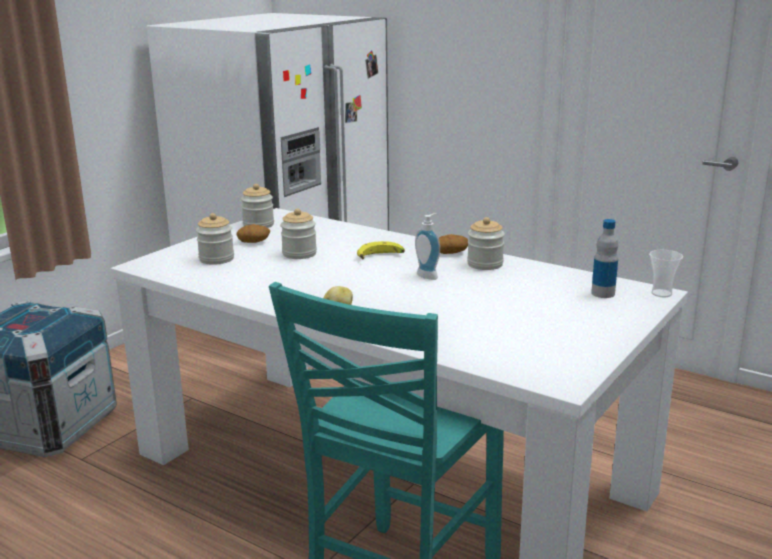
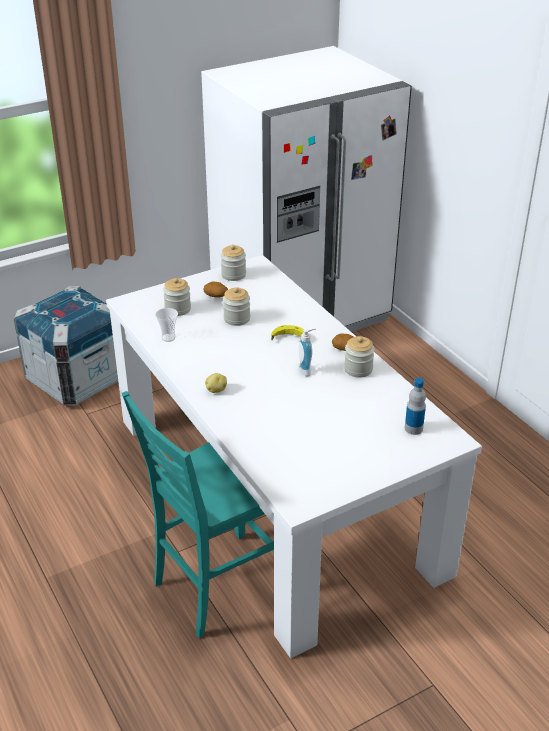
camera: 25 degrees right, 15 degrees up
(661, 293) = (458, 442): cup -> cup (168, 338)

